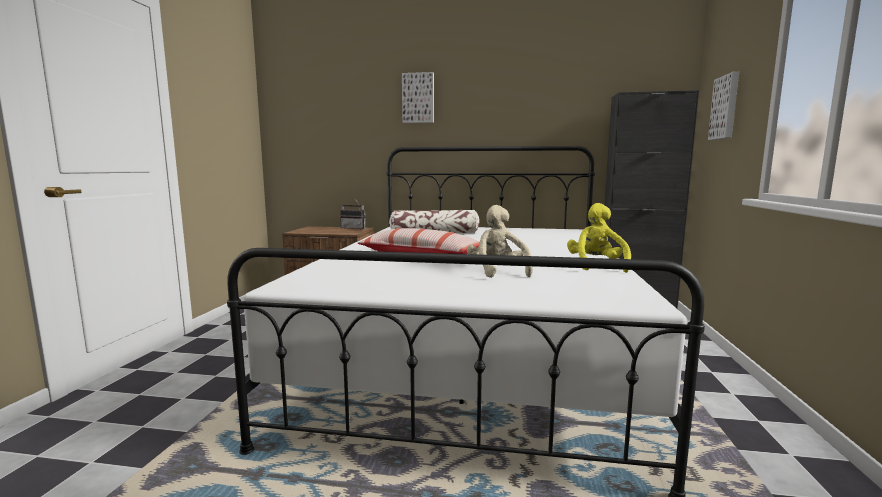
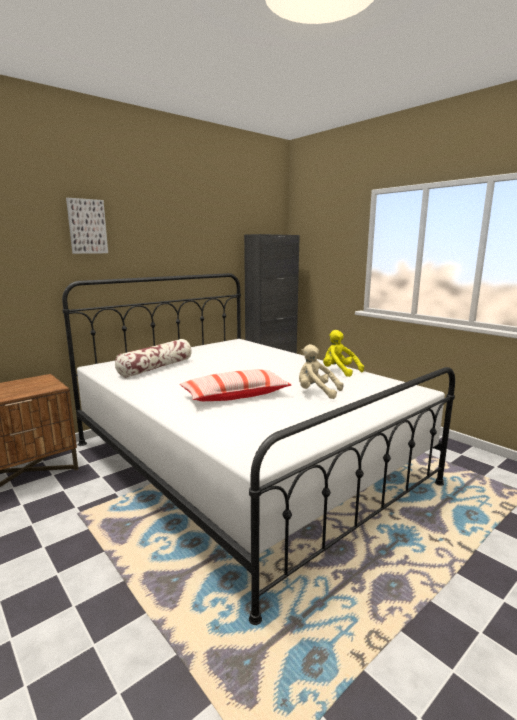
camera: 50 degrees left, 5 degrees up
(355, 228) = (32, 379): radio -> none
(726, 107) = (322, 250): picture -> none

